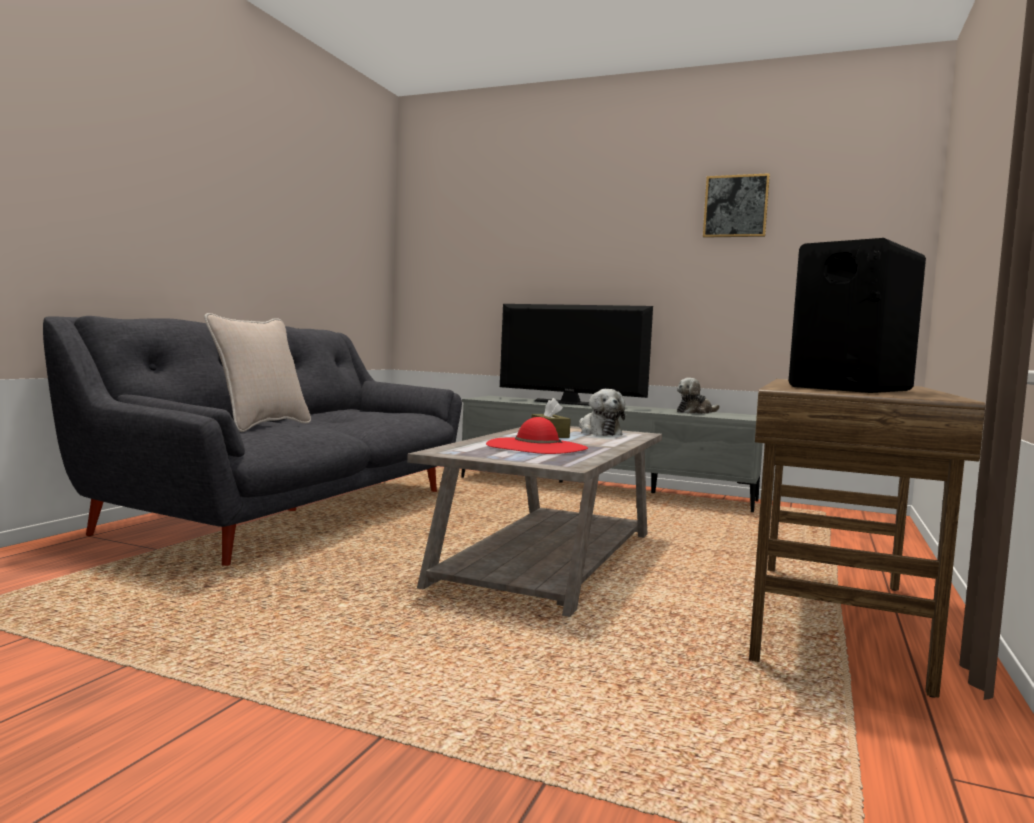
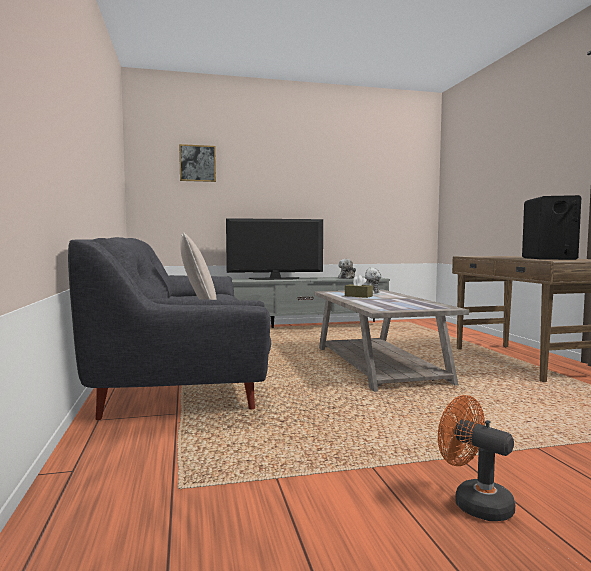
camera: 35 degrees left, 0 degrees up
(77, 749) = (474, 502): none -> orange fan
(536, 446) = (389, 302): red hat -> none
(735, 206) = (351, 164): picture -> picture (197, 163)

